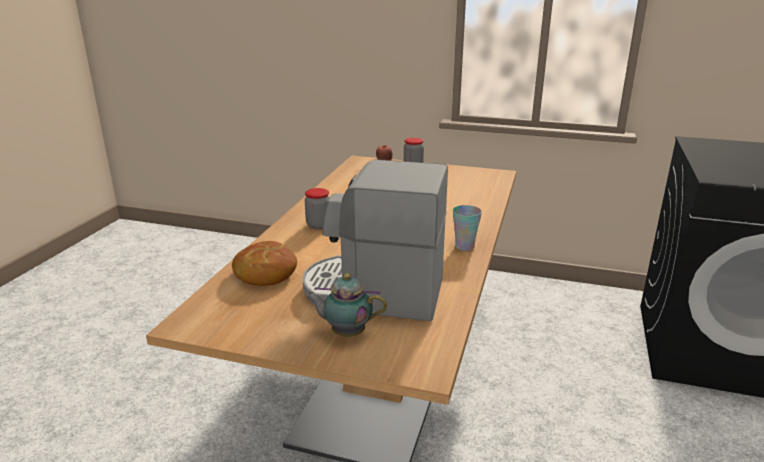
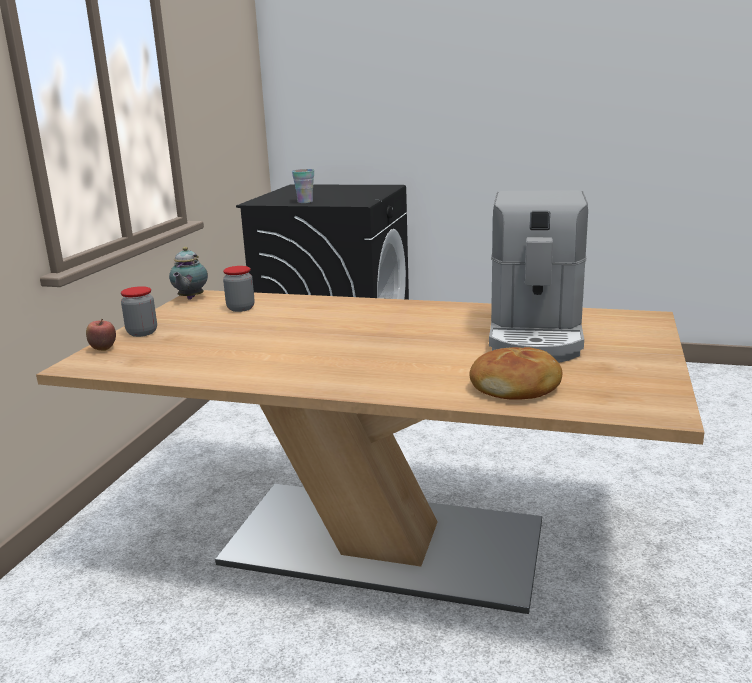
camera: 90 degrees left, 5 degrees down
(318, 225) = (361, 372): jar -> jar (240, 308)
(346, 333) = (618, 342): teapot -> teapot (190, 298)
(464, 246) = (417, 308): cup -> cup (305, 202)

